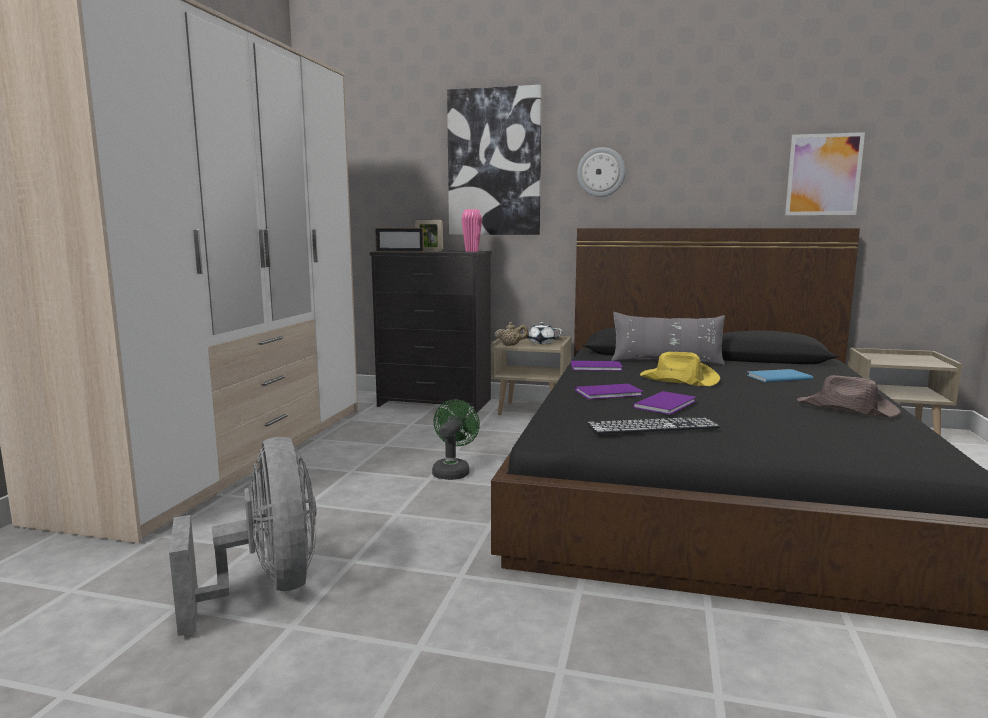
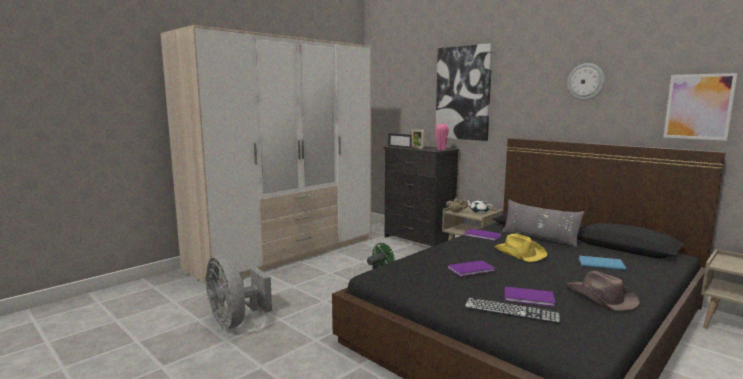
camera: 30 degrees right, 0 degrees up
(267, 588) = (235, 321): grey fan -> grey fan turned 135 degrees clockwise
(601, 172) = (528, 100): wall clock -> wall clock (586, 81)
(611, 393) = (455, 255): purple book -> purple book (530, 298)
(652, 426) = (435, 281): keyboard -> keyboard (511, 310)

